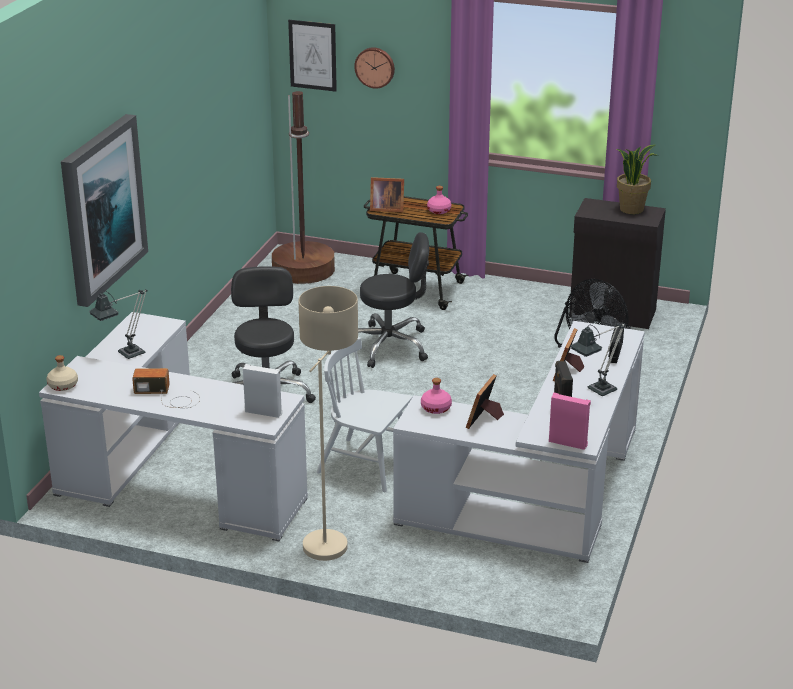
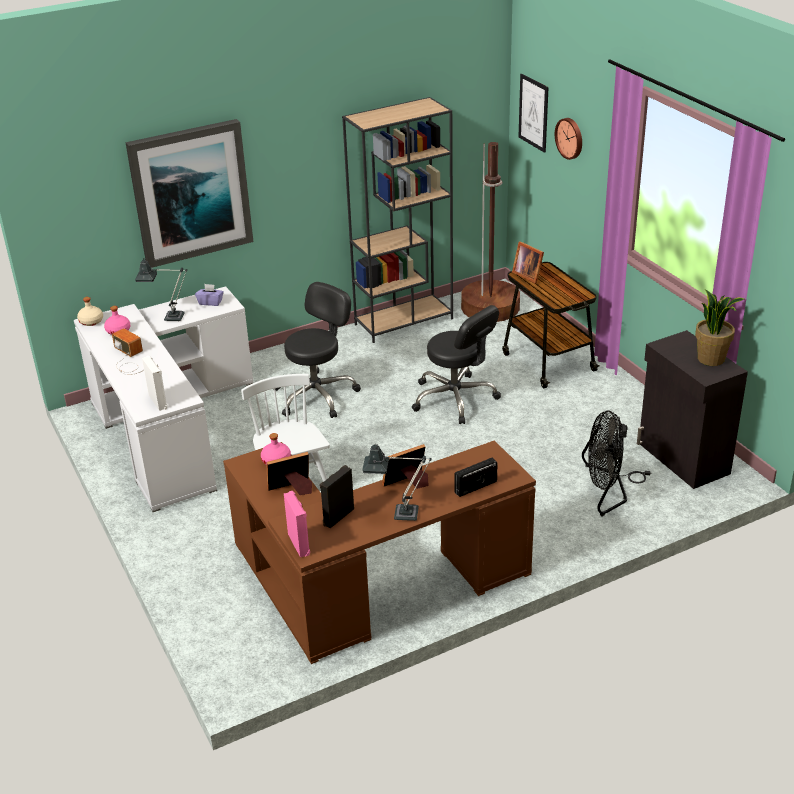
camera: 45 degrees right, 5 degrees up
(144, 328) = (210, 302): none -> purple tissue box
(245, 308) = (404, 321): none -> bookcase
(330, 539) = (183, 530): beige floor lamp -> none
(439, 210) = (568, 293): pink bottle -> pink bottle (118, 331)
(542, 495) = (369, 586): white desk -> brown desk

